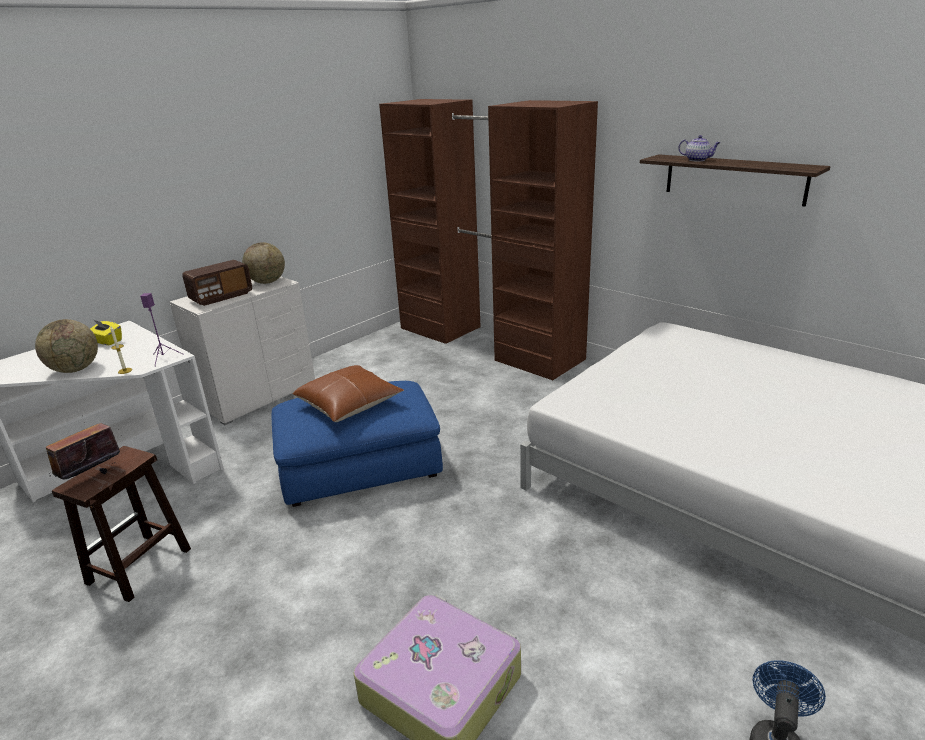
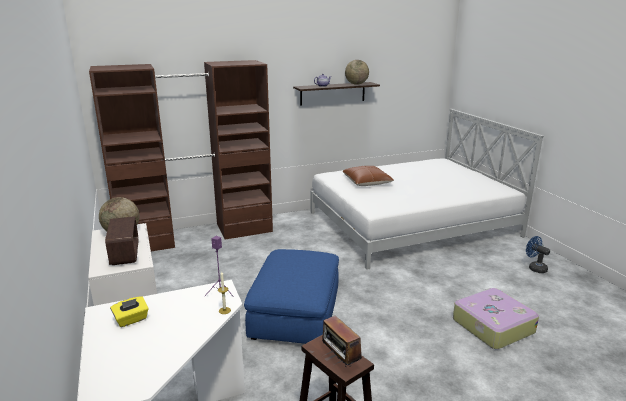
camera: 65 degrees left, 5 degrees down
(75, 369) = (185, 337): globe -> globe (356, 84)
(349, 404) = (294, 269): brown pillow -> brown pillow (367, 182)

